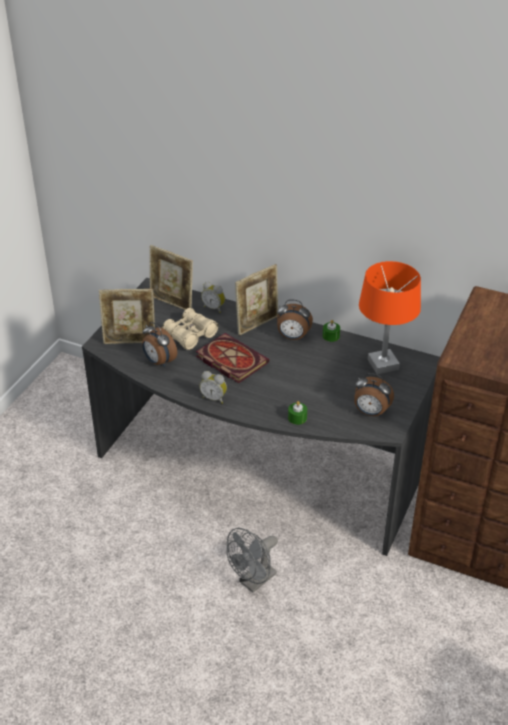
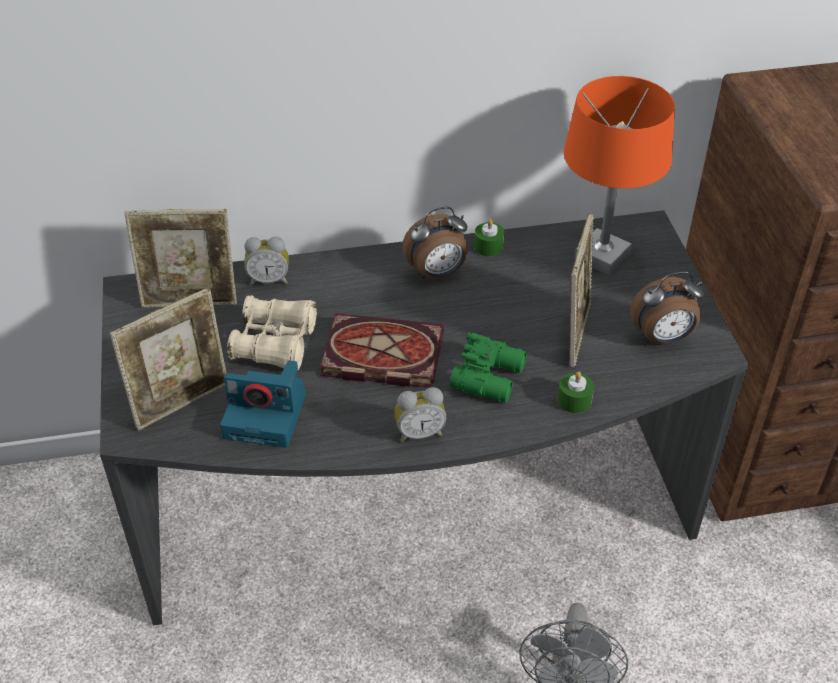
camera: 35 degrees left, 5 degrees up
(159, 362) = (267, 415): alarm clock -> camera
(257, 324) = (363, 276): picture frame -> picture frame (576, 332)
(269, 391) = (490, 376): none -> green binoculars

